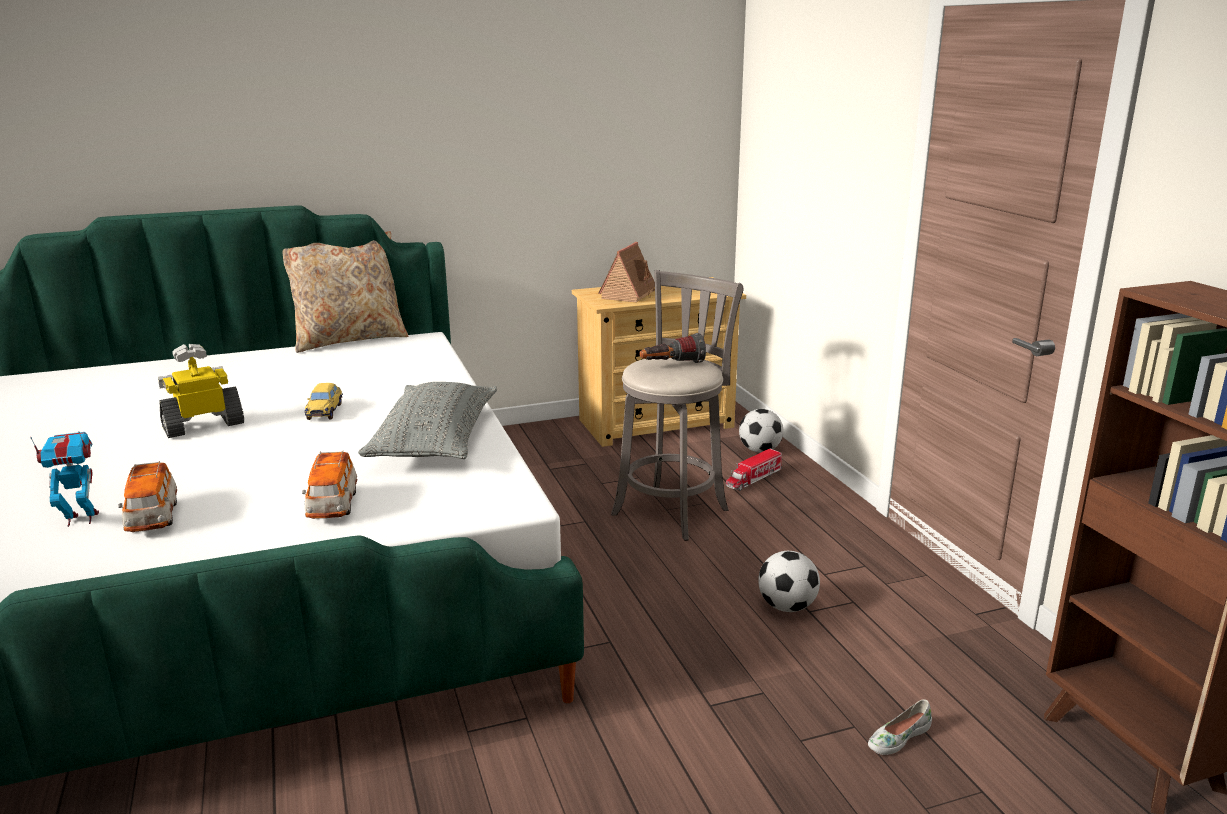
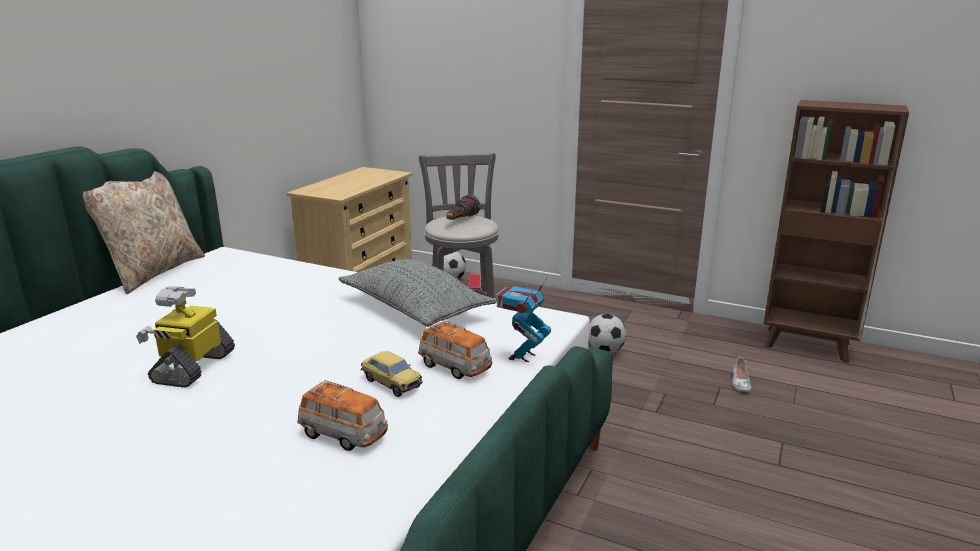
camera: 45 degrees left, 0 degrees up
(81, 519) = (278, 466): toy robot -> toy robot (522, 356)
(325, 411) = (278, 321): toy car -> toy car (391, 383)
(629, 294) = (338, 187): toy house -> none

